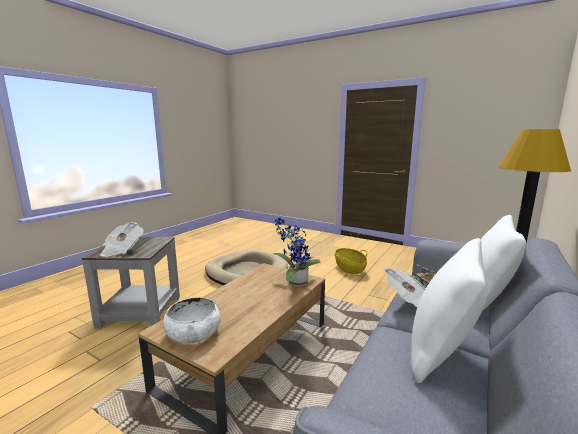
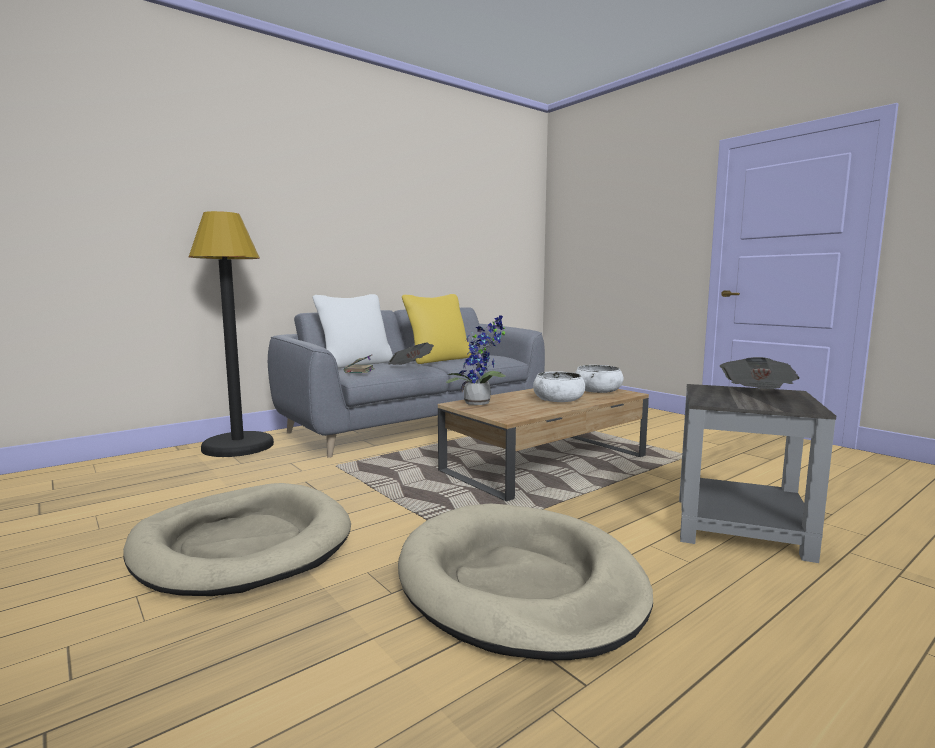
camera: 160 degrees left, 5 degrees down
(236, 300) = (558, 399): none -> white bowl
(349, 268) = (242, 545): basket -> beige dog bed
(441, 353) = (438, 360): white pillow -> yellow pillow

